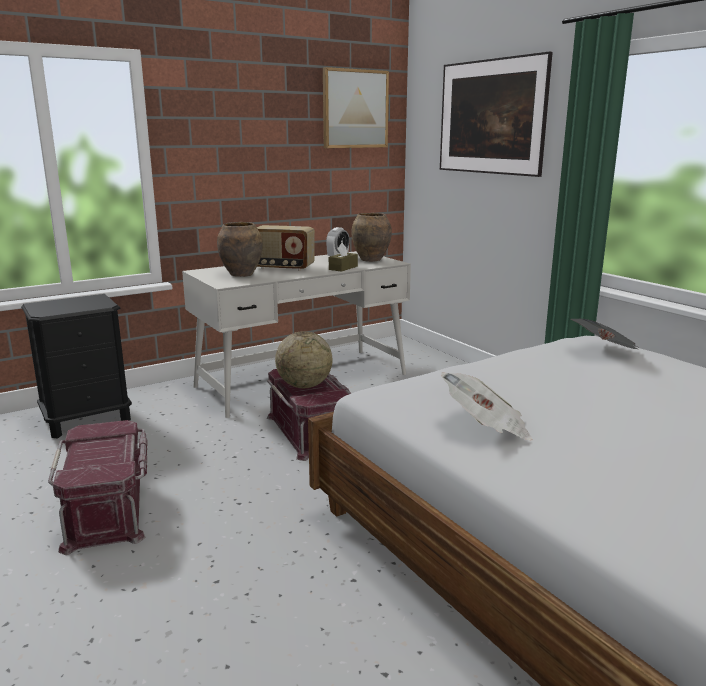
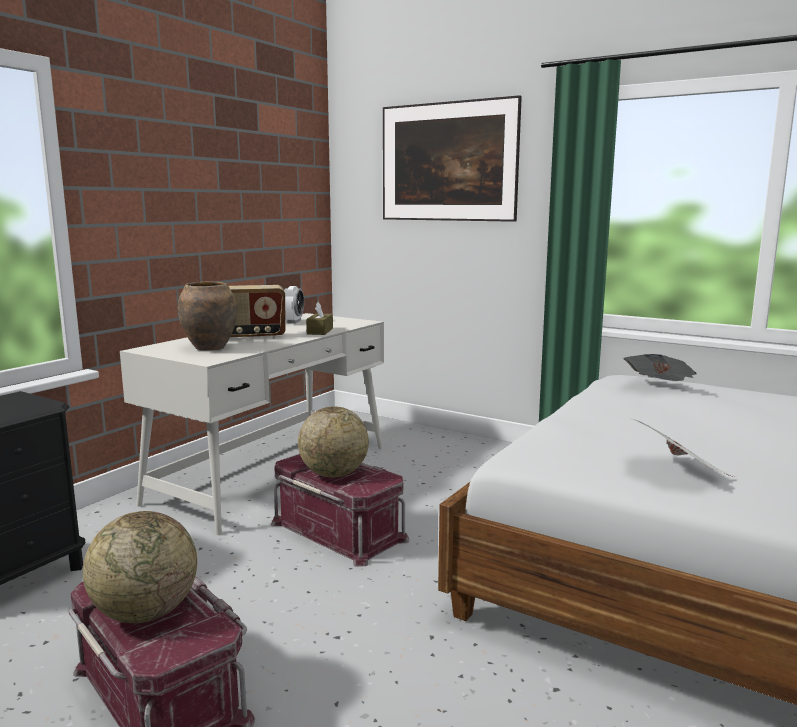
camera: 25 degrees left, 5 degrees down
(95, 451) = (145, 613): none -> globe
(355, 109) = (284, 152): picture -> none
(370, 260) = (334, 321): brown vase -> none

